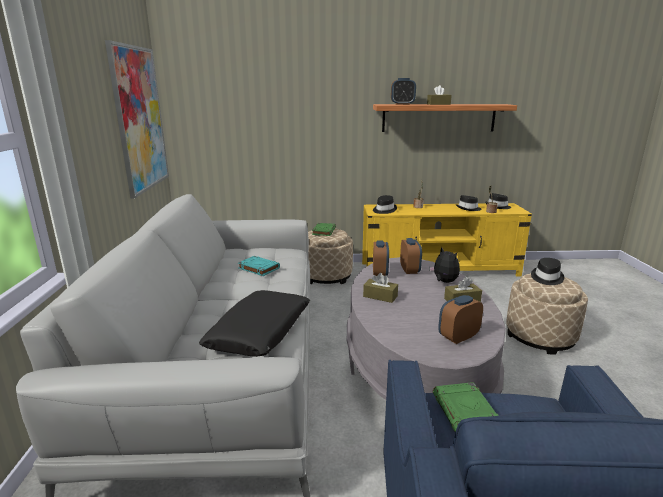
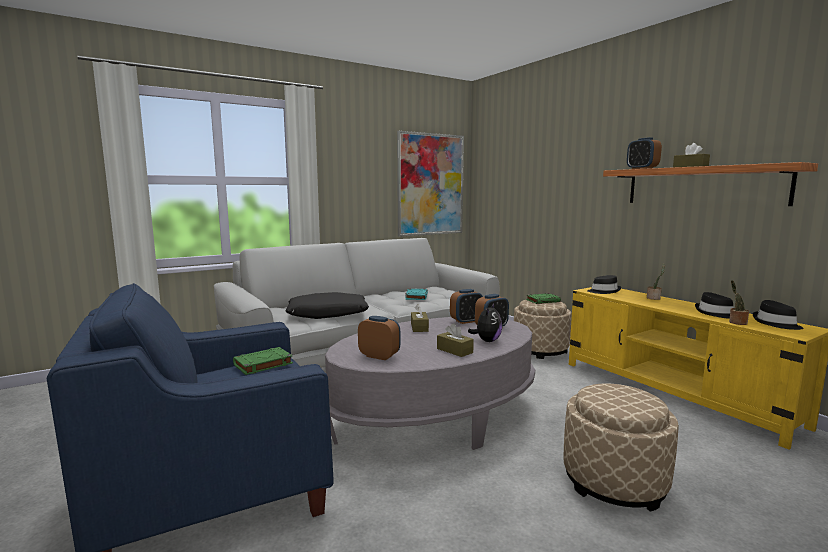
camera: 60 degrees right, 10 degrees down
(546, 278) = (629, 394): black hat -> none

